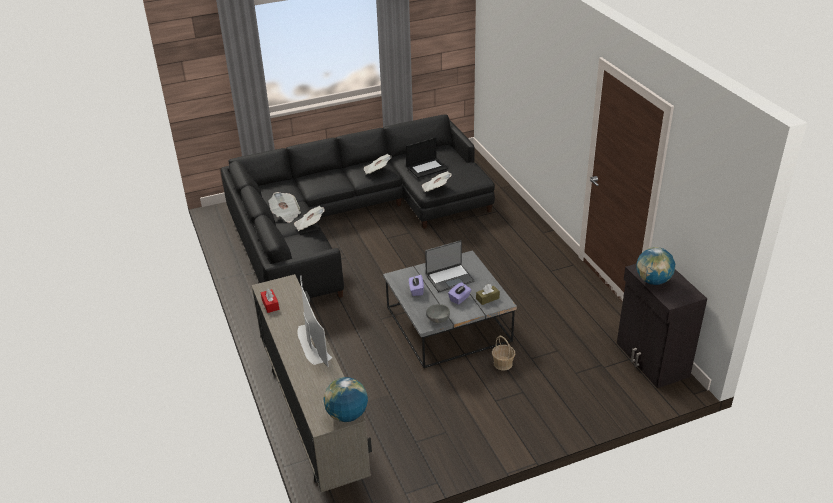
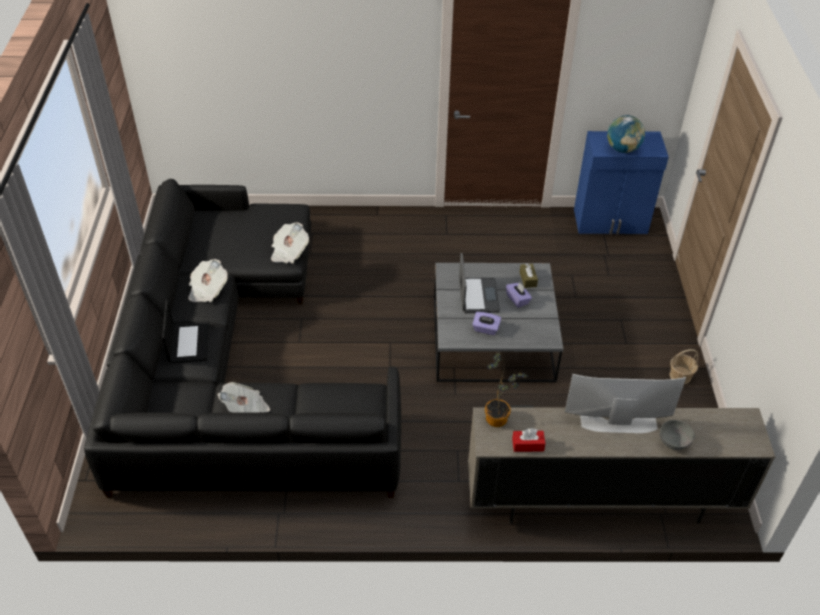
camera: 70 degrees left, 10 degrees up
(290, 287) = (499, 417): none -> potted plant
(309, 225) = (291, 390): newspaper -> none
(347, 415) = (747, 420): globe -> none
(427, 168) = (239, 244): laptop -> laptop (188, 342)
(437, 320) = (546, 328): grey bowl -> grey bowl (674, 443)
(503, 364) = (575, 319): basket -> basket (680, 376)
(651, 360) = (611, 222): black cabinet -> blue cabinet

